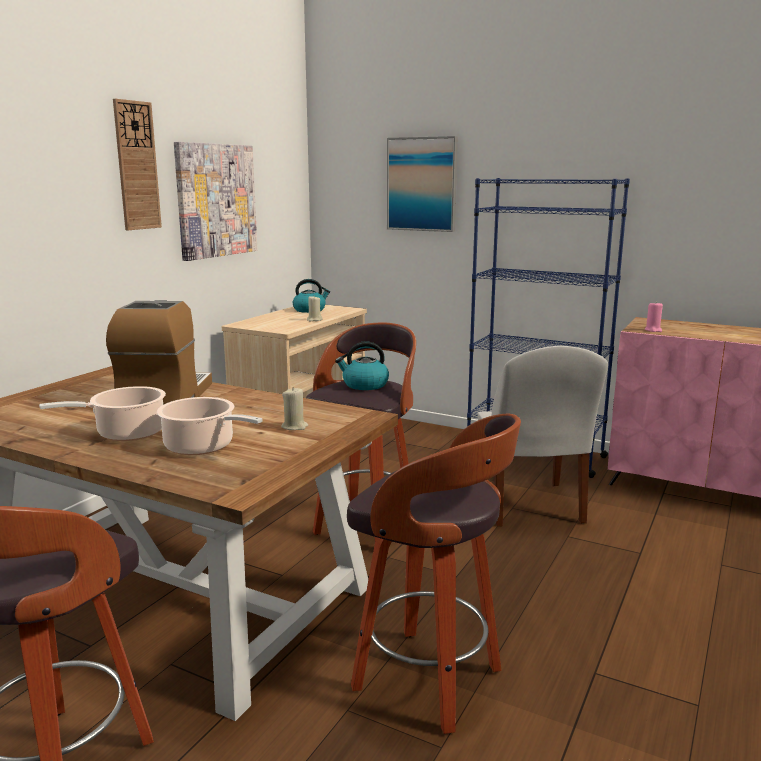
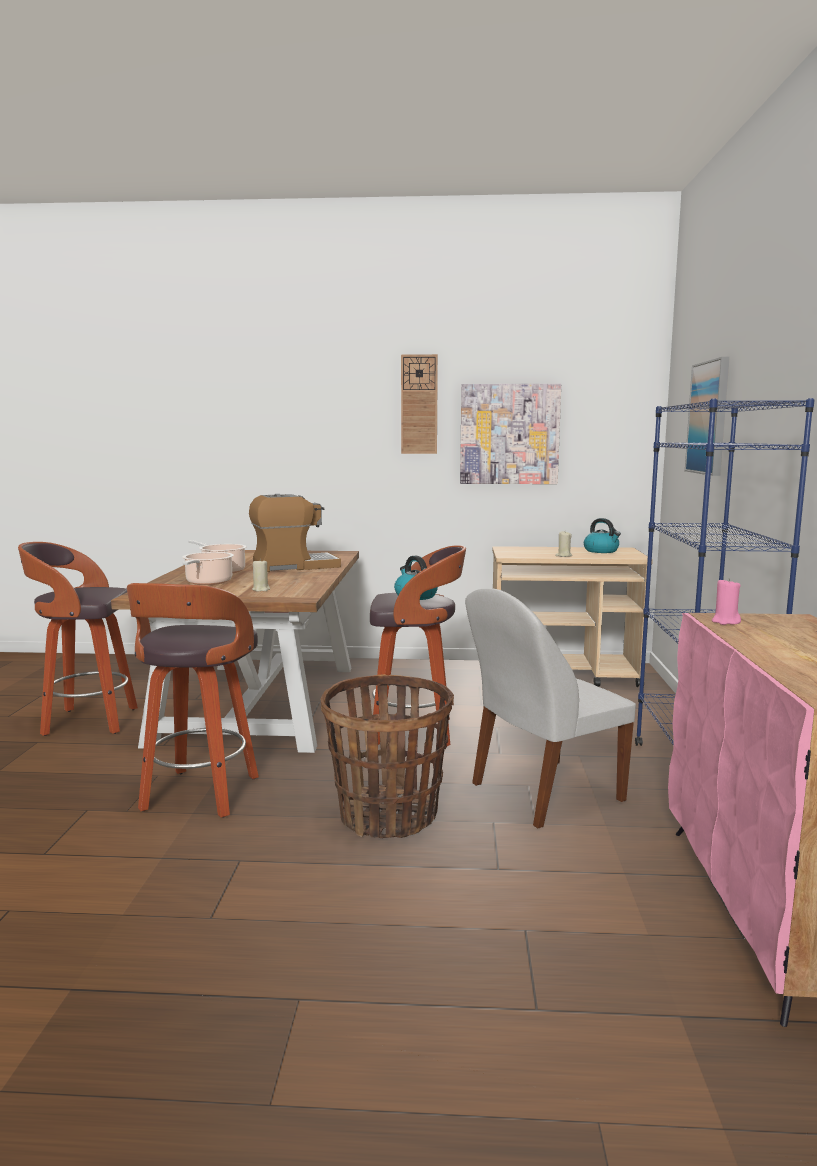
camera: 65 degrees right, 5 degrees down
(537, 576) = (388, 816): none -> basket

